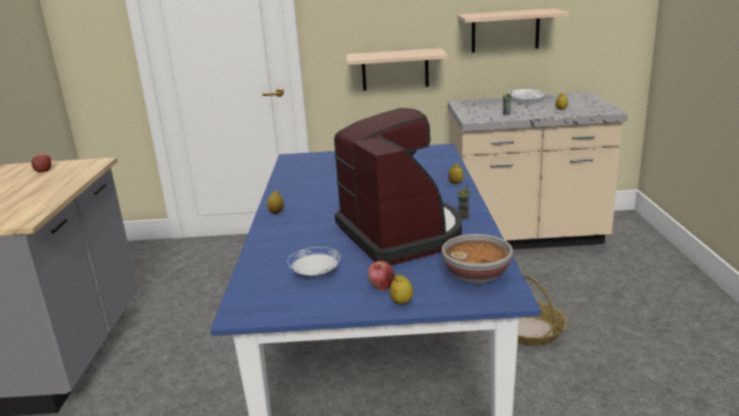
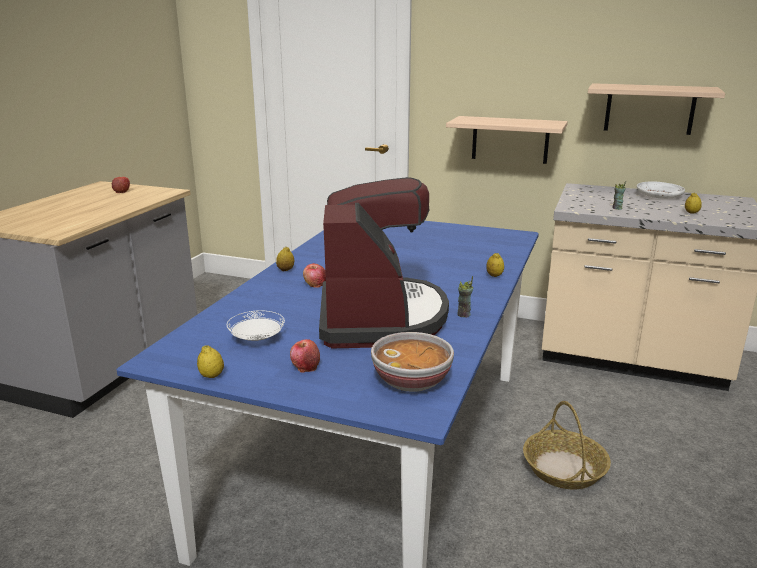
camera: 20 degrees right, 0 degrees up
(316, 219) = (315, 284): none -> apple
(401, 302) = (306, 389): lemon -> lemon (211, 376)

